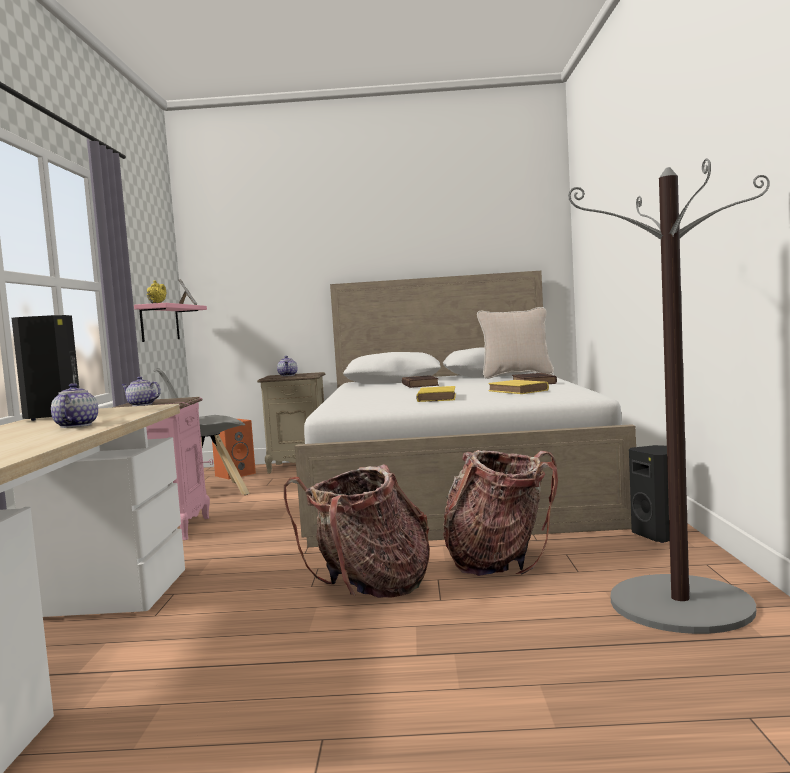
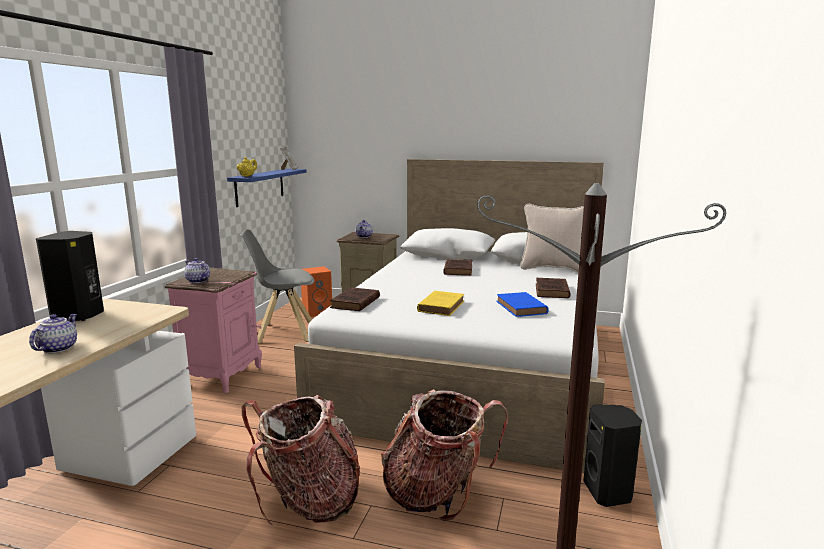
camera: 15 degrees right, 10 degrees up
(160, 323) = (260, 187): pink shelf -> blue shelf
(341, 405) = (355, 303): none -> brown book
(519, 391) = (522, 308): yellow book -> blue book

